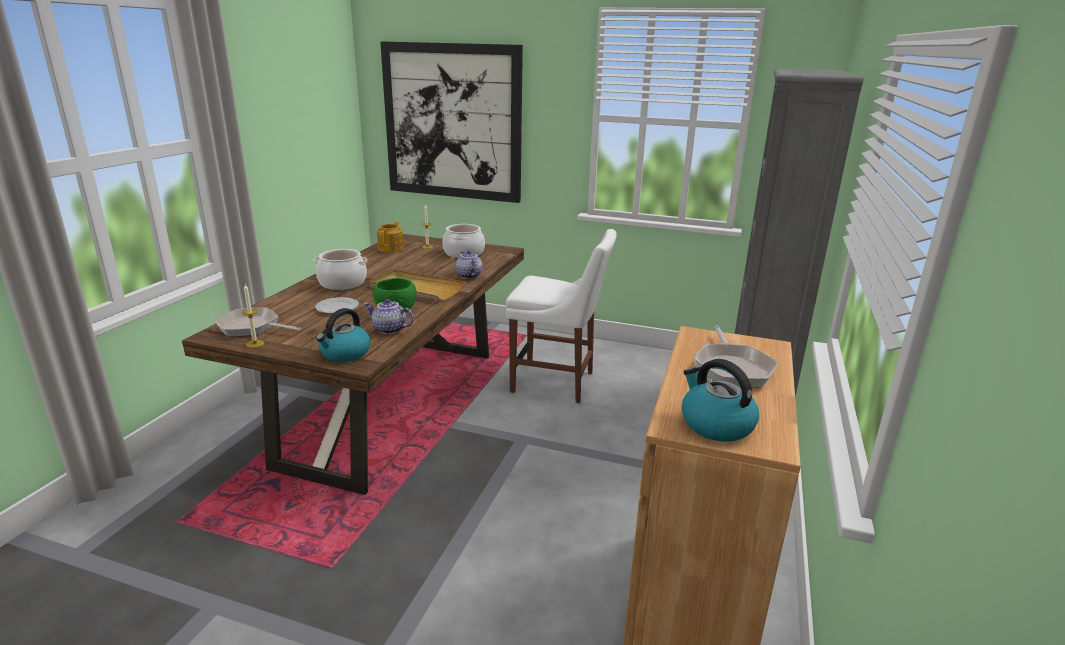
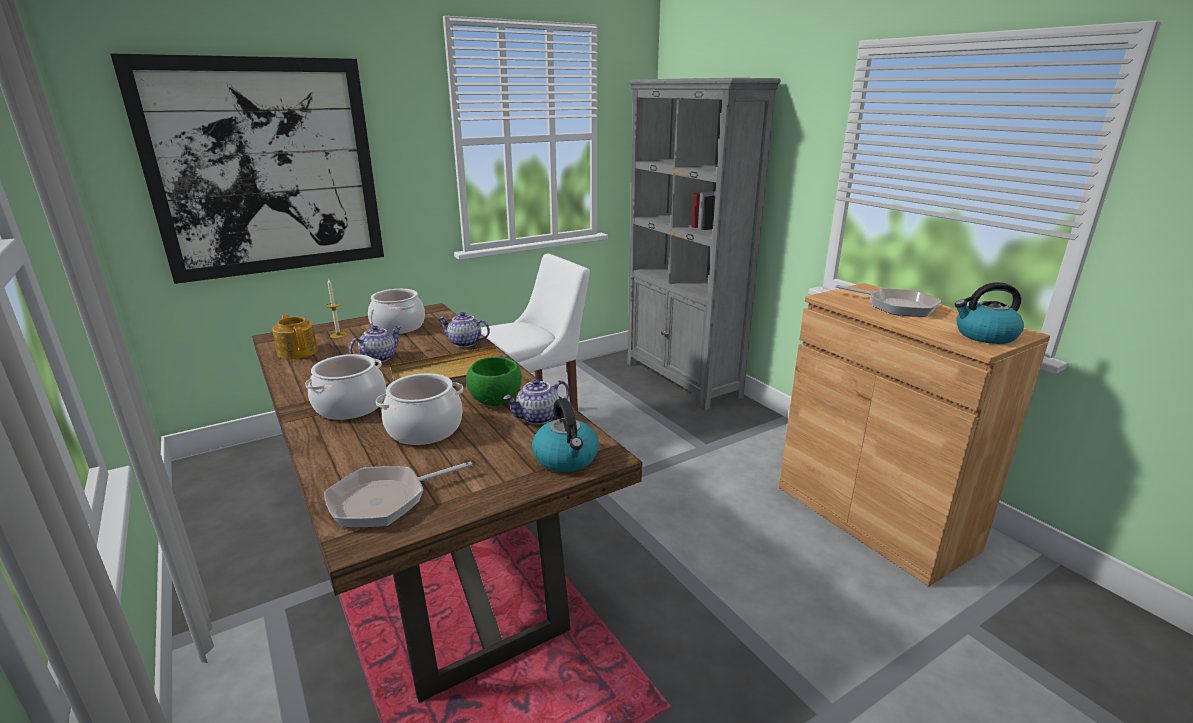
camera: 50 degrees left, 0 degrees up
(255, 344) = (446, 511): candle -> none
(337, 308) = (424, 429): plate -> cooking pot
(412, 266) = (378, 358): none -> teapot

